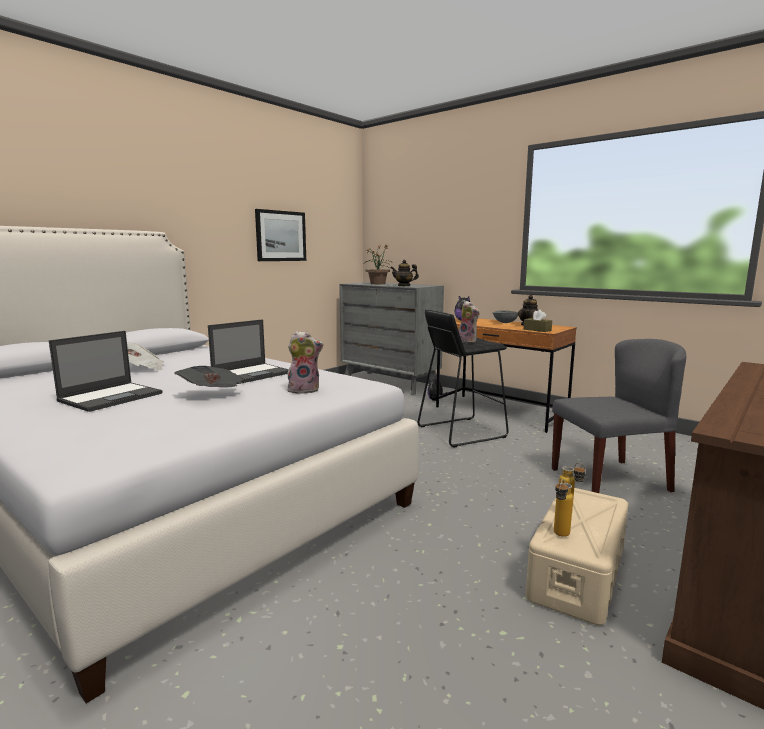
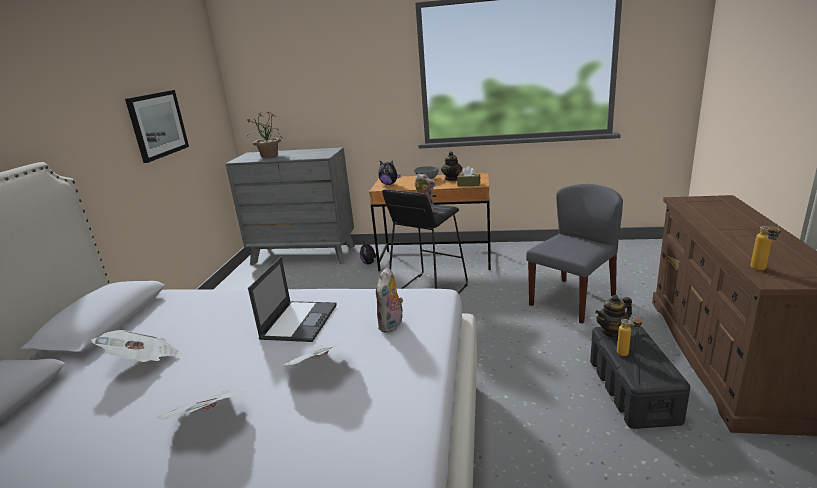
camera: 30 degrees left, 10 degrees up
(112, 397) = (211, 420): laptop -> newspaper
(304, 390) = (392, 325): plush toy -> plush toy turned 150 degrees clockwise
(404, 286) = (308, 156): teapot -> teapot (612, 332)
(559, 536) = (642, 374): bottle -> bottle (761, 270)
(577, 573) = (633, 391): beige storage box -> black storage box

